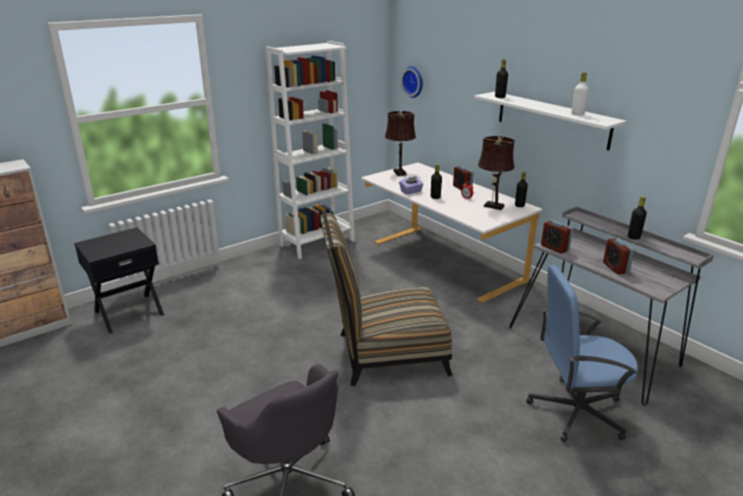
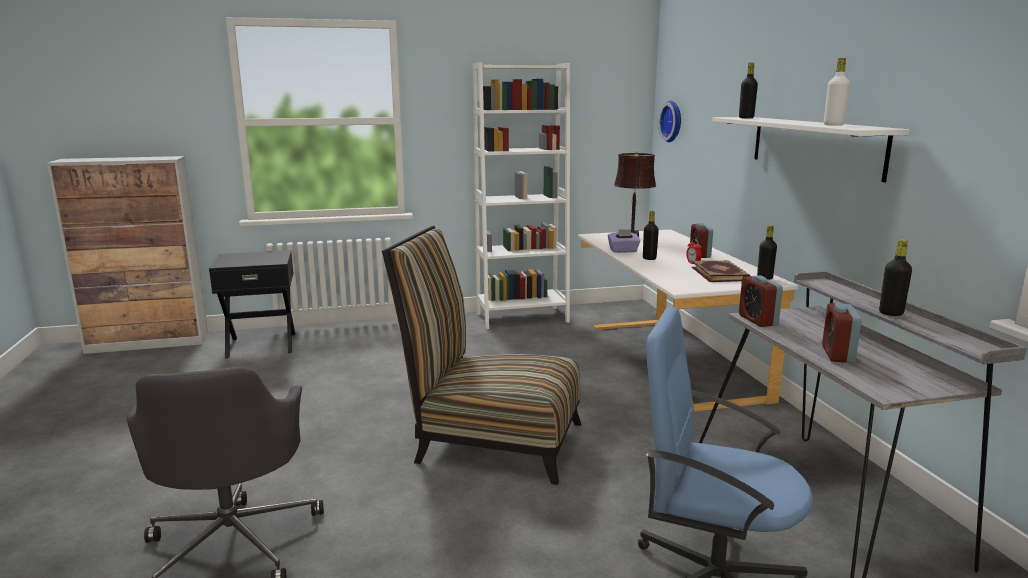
camera: 25 degrees right, 10 degrees down
(492, 206) = (720, 274): brown table lamp -> book

